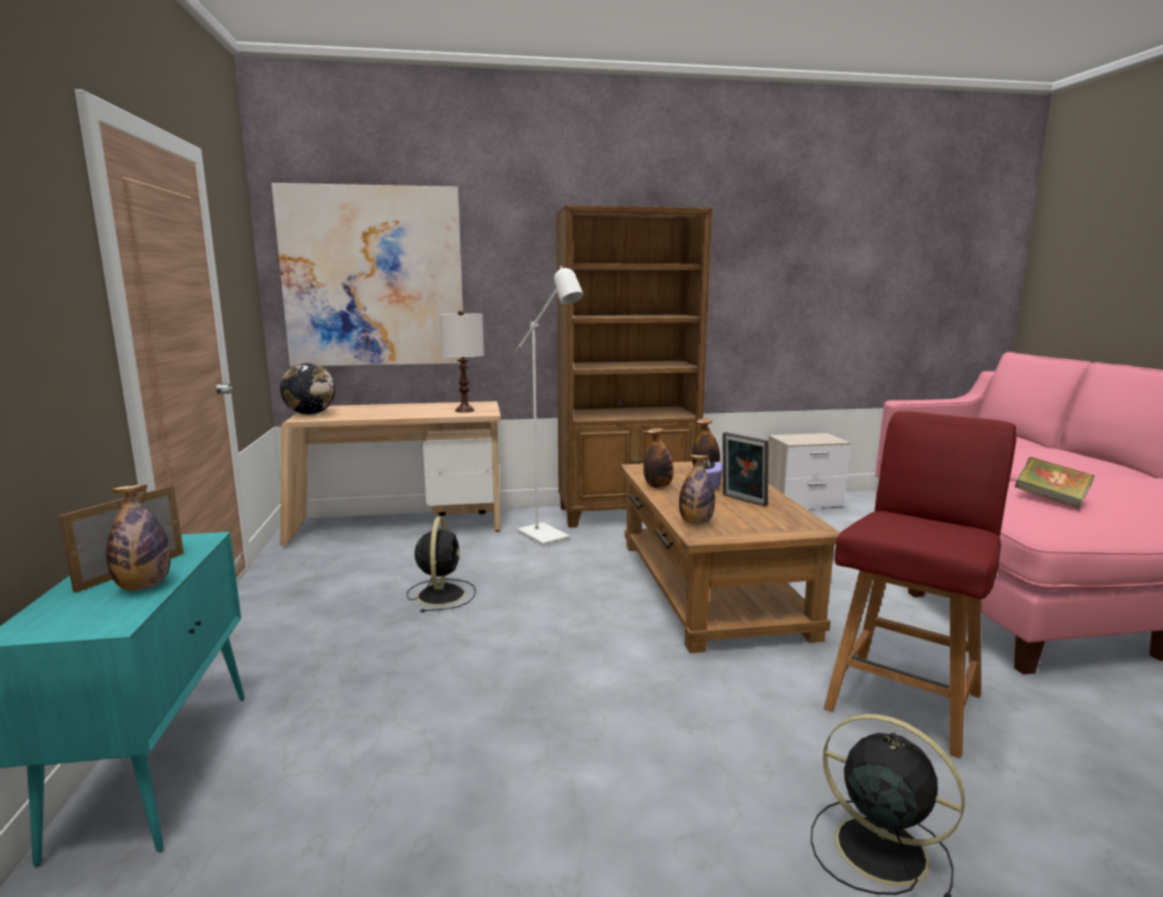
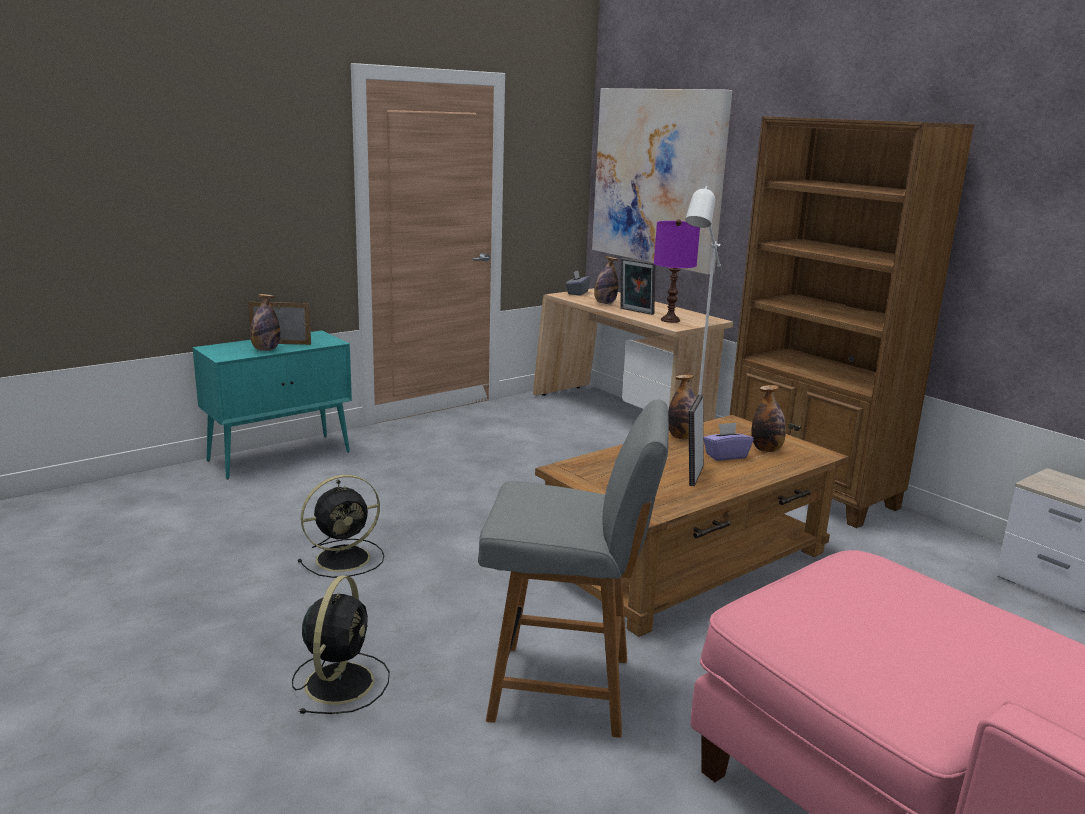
camera: 60 degrees right, 5 degrees up
(310, 414) = (577, 293): globe -> grey tissue box
(417, 412) = (635, 311): none -> picture frame
(441, 594) = (528, 462): black fan -> black fan (345, 558)
(464, 410) = (670, 320): white table lamp -> purple table lamp
(696, 522) = (597, 463): bottle -> bottle (605, 303)
(905, 699) = (565, 689): red chair -> grey chair
(1051, 500) = (888, 616): book -> none

